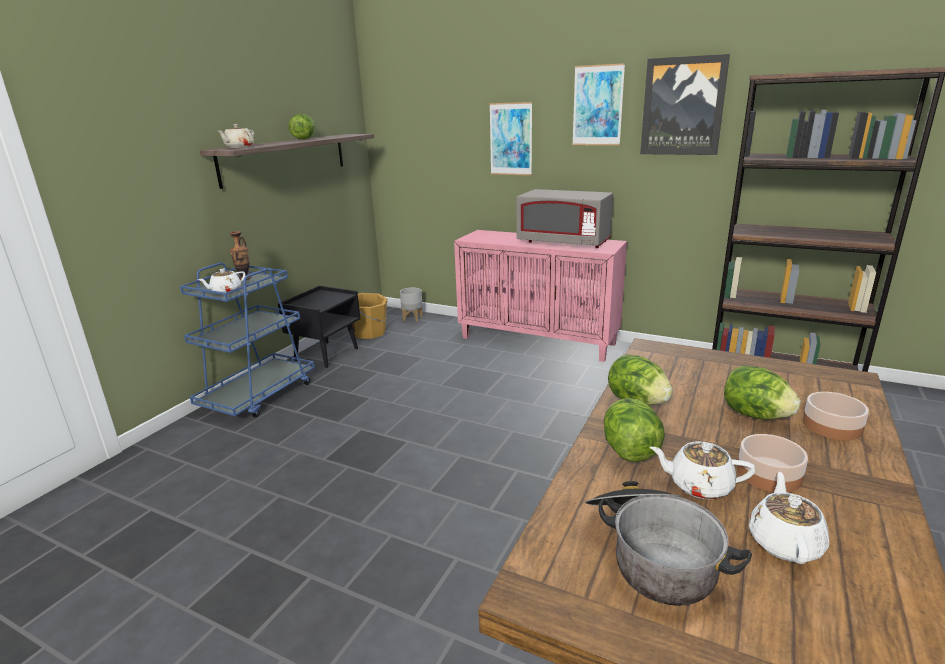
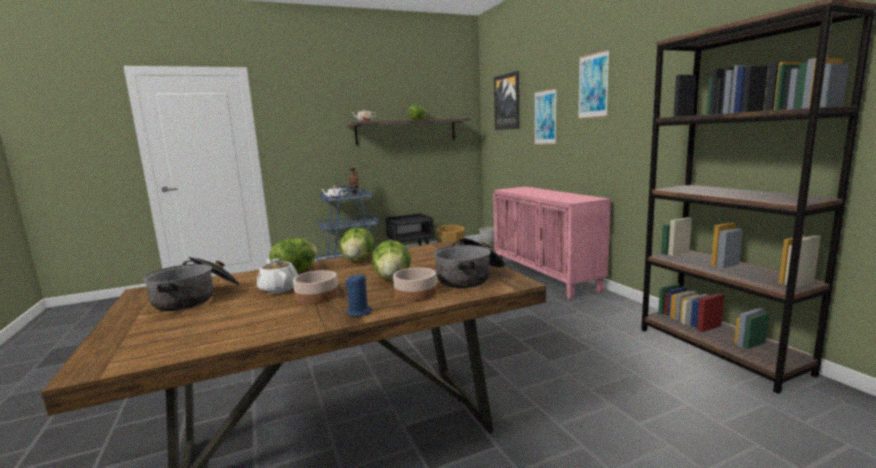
camera: 40 degrees right, 10 degrees down
(563, 242) = (558, 195): grey microwave -> none
(682, 106) = (648, 79): picture -> picture (507, 102)
(784, 542) = (242, 313): white teapot -> none
(806, 385) = (470, 277): none -> cooking pot
(871, 475) = (359, 312): none -> blue candle

